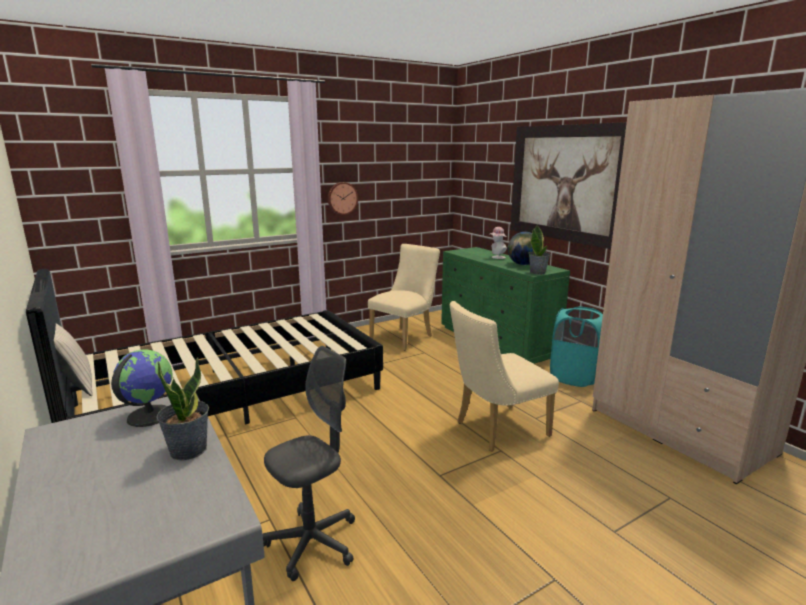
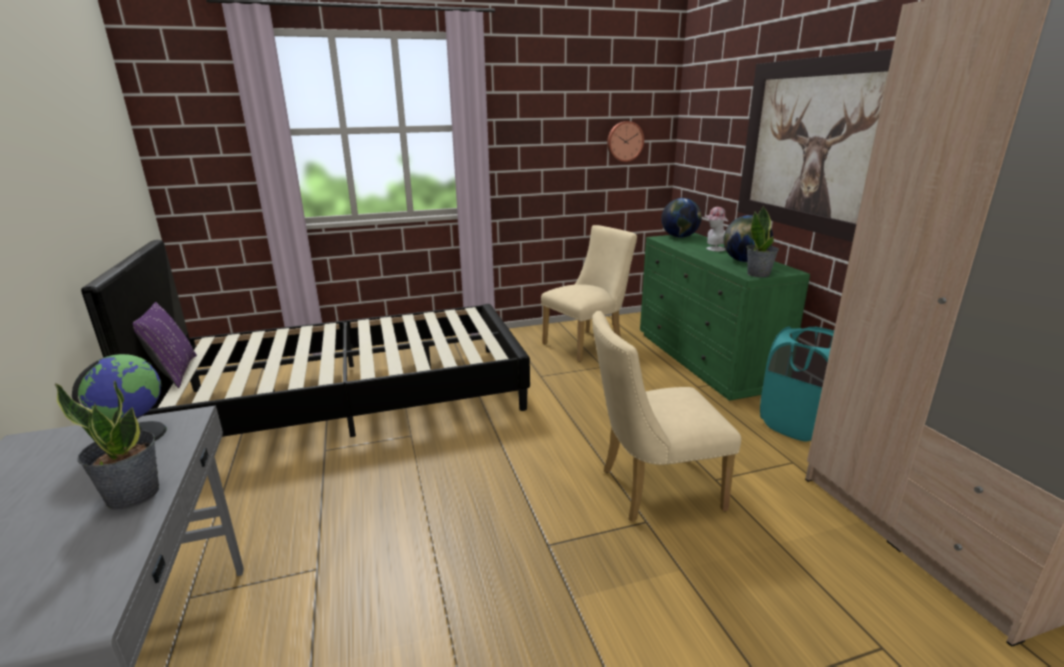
camera: 15 degrees right, 5 degrees up
(75, 385) = (173, 373): beige pillow -> purple pillow
(312, 543) = (348, 613): grey office chair -> none
(342, 198) = (519, 164): wall clock -> wall clock (624, 141)
(467, 250) = (679, 237): none -> globe

